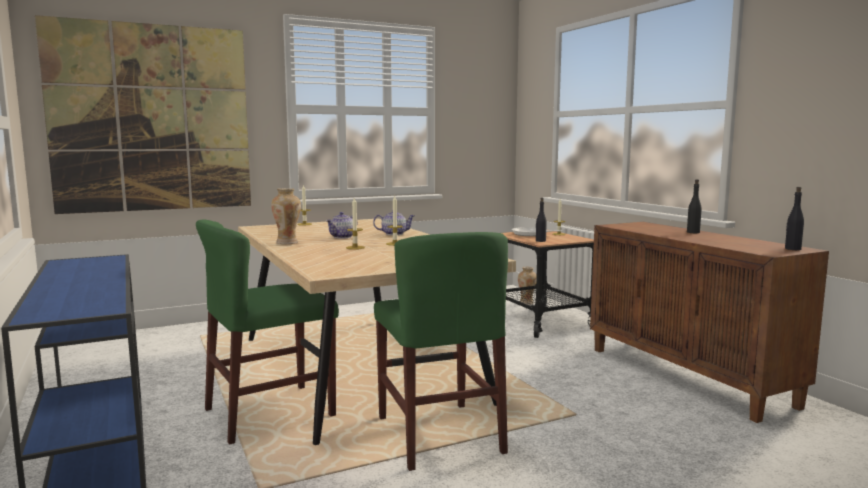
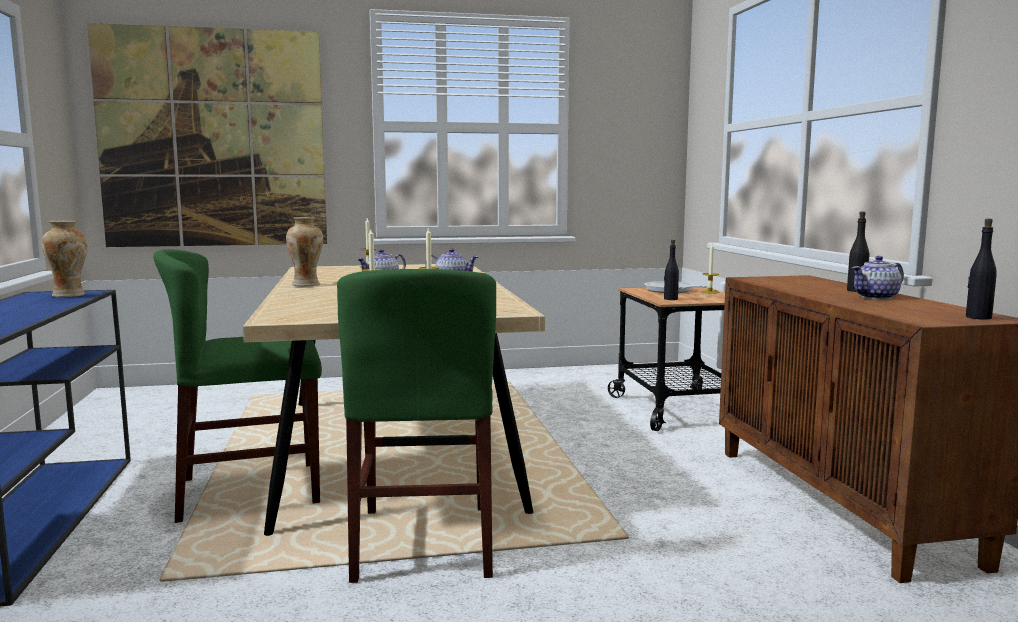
camera: 15 degrees right, 0 degrees up
(526, 303) = (678, 385): vase -> vase (69, 295)
(713, 237) = (876, 297): none -> teapot

